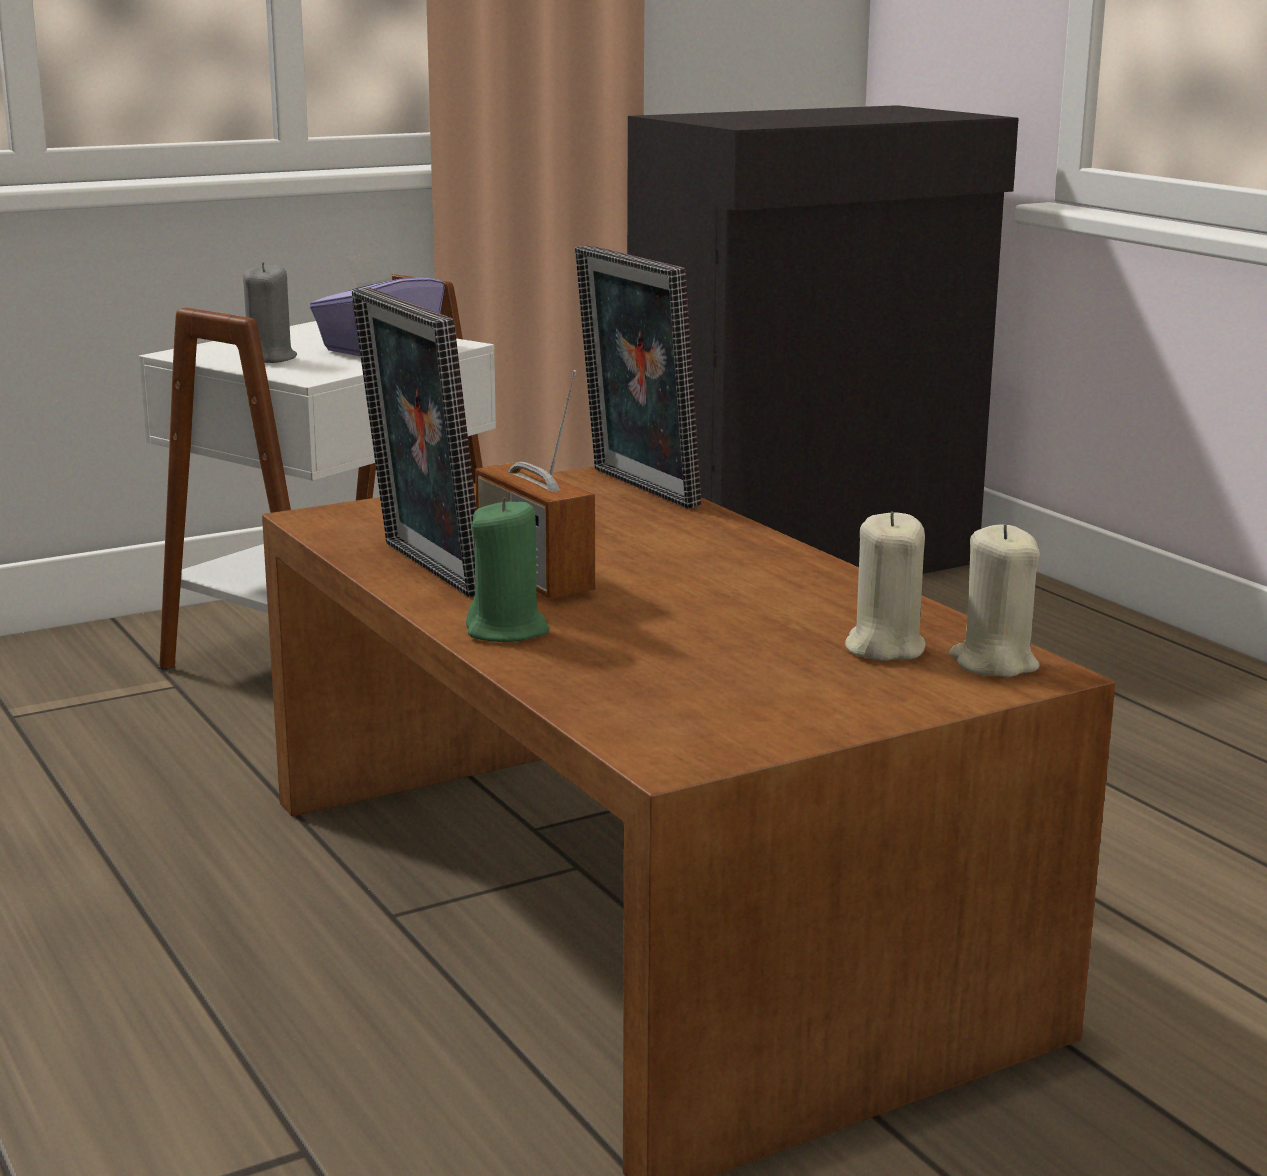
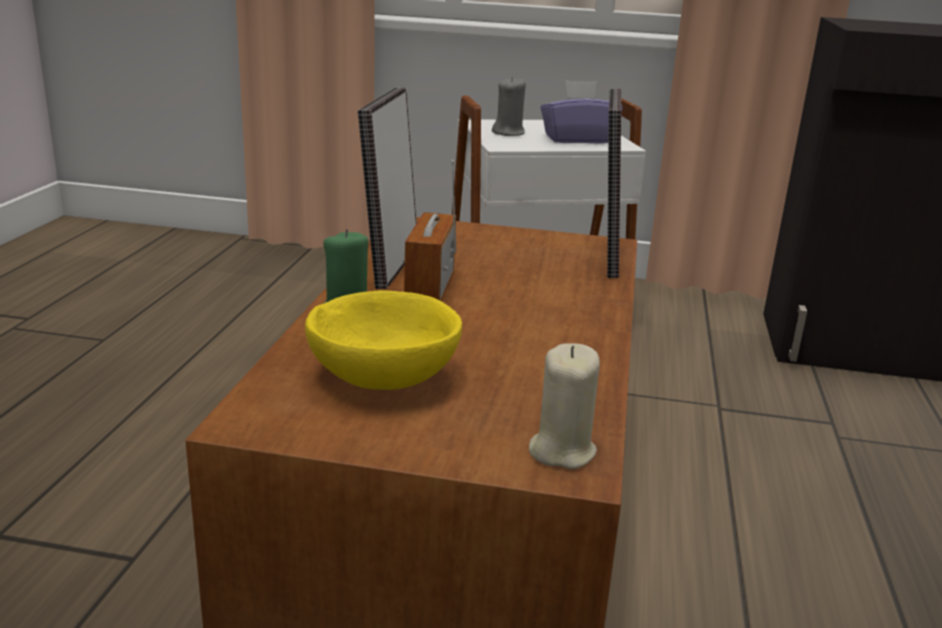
camera: 40 degrees right, 5 degrees up
(705, 670) = (385, 378): none -> yellow bowl
(884, 648) = (517, 408): beige candle -> none

